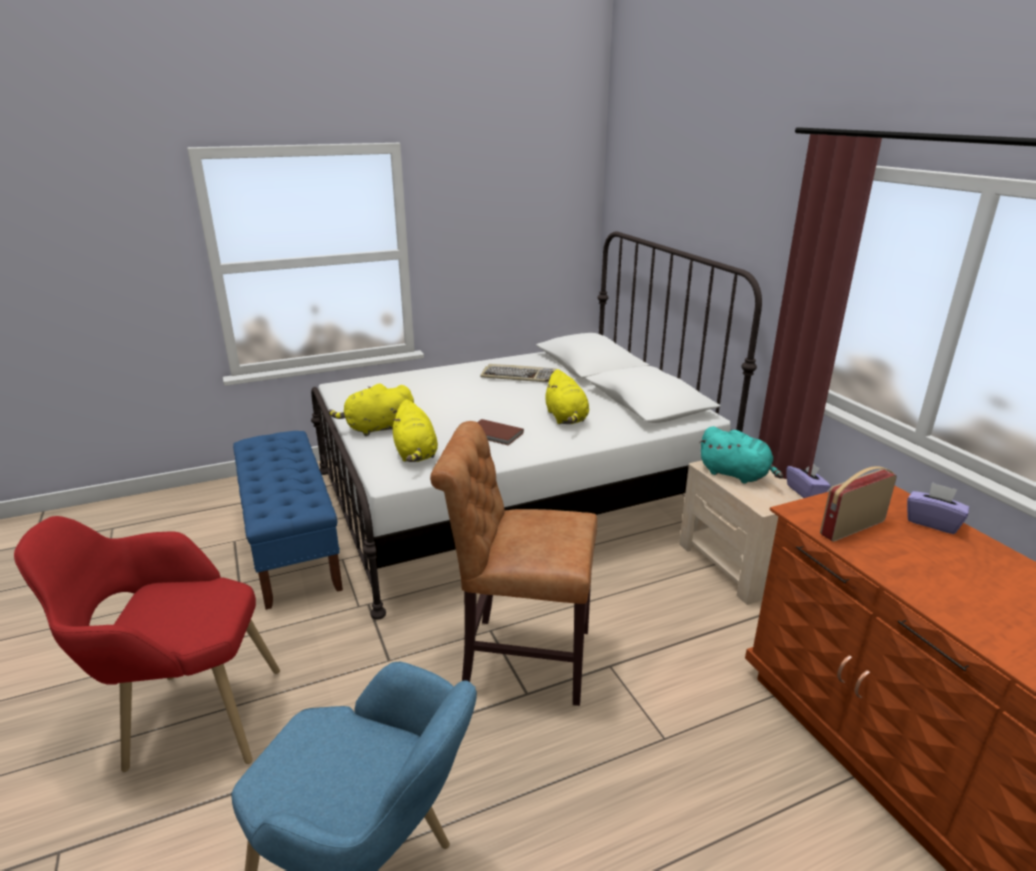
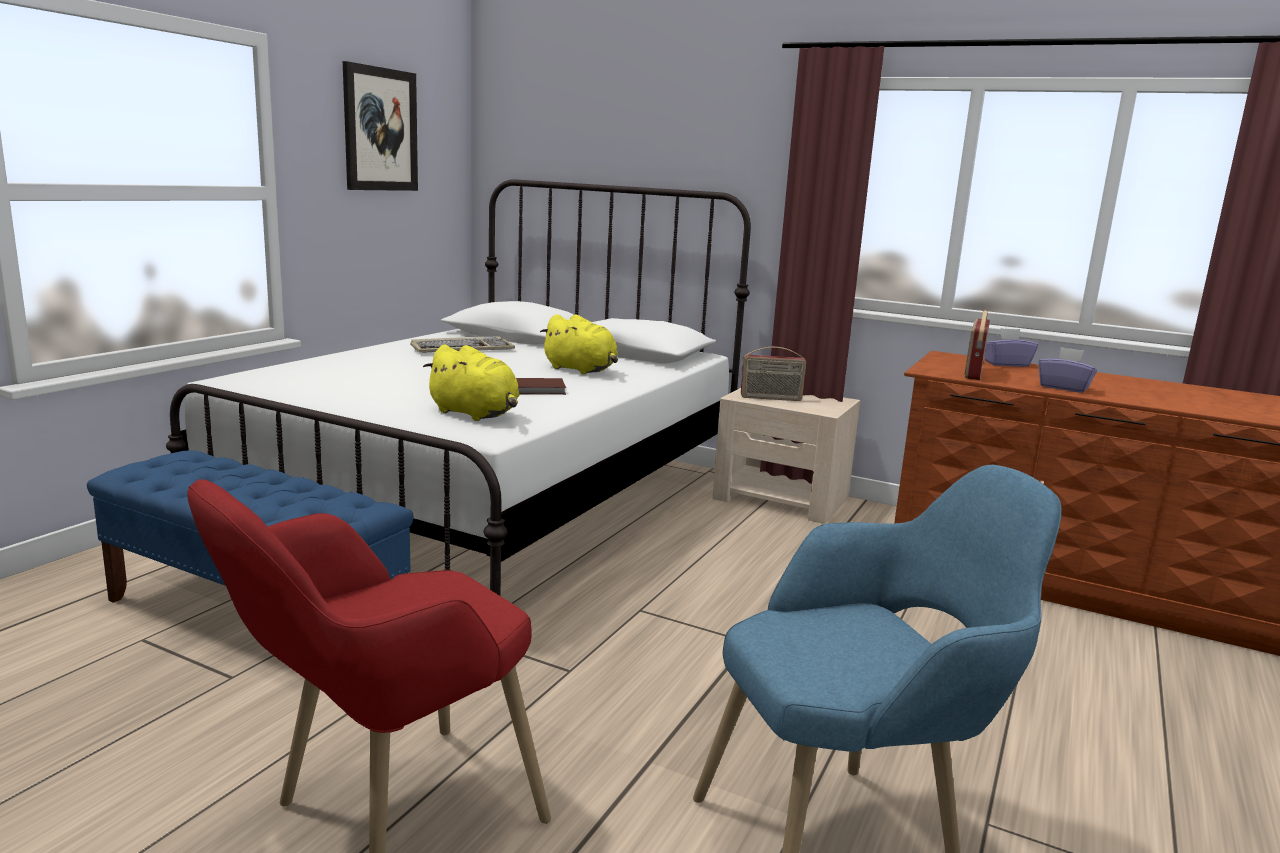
camera: 40 degrees left, 10 degrees down
(376, 429) = (377, 404): yellow plush toy -> none
(504, 197) = (380, 129): none -> picture
(519, 658) = (701, 620): brown chair -> none
(736, 475) = (771, 398): turquoise plush toy -> radio
(805, 491) = (837, 399): purple tissue box -> purple tissue box (1064, 388)

